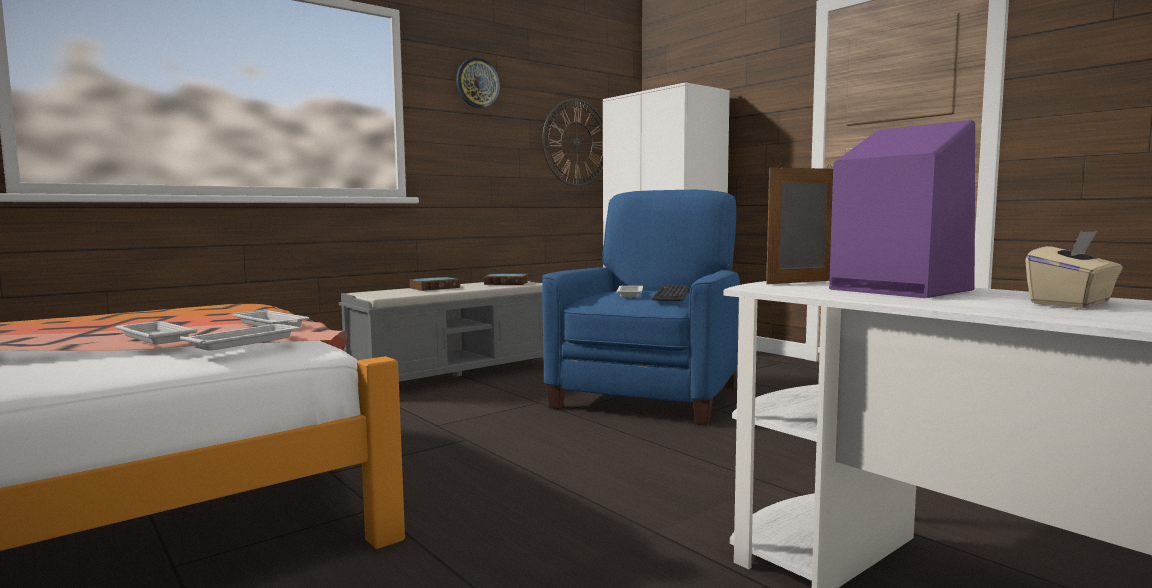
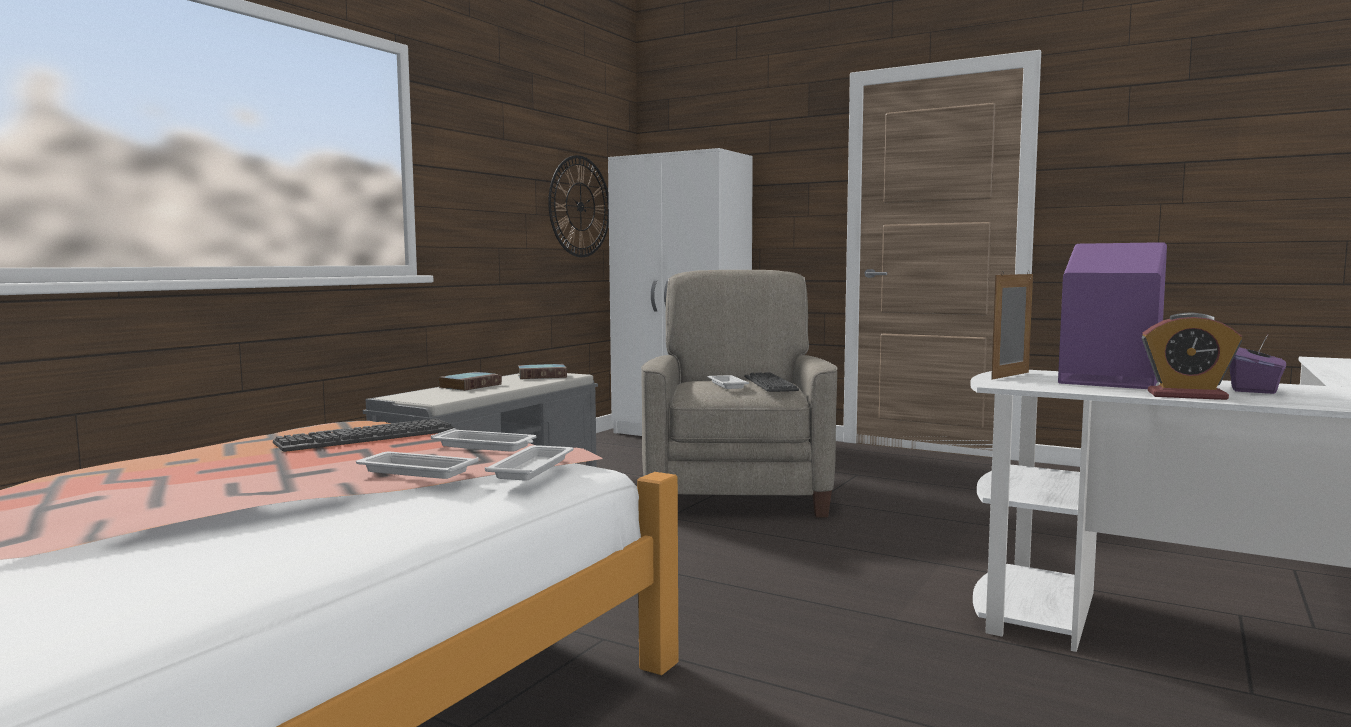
camera: 20 degrees left, 0 degrees up
(214, 314) = (367, 437): none -> keyboard
(477, 83) = (486, 136): wall clock -> none
(648, 396) = (736, 493): blue armchair -> beige armchair
(947, 305) = (1186, 396): none -> alarm clock
(1072, 303) = (1254, 390): beige tissue box -> purple tissue box

